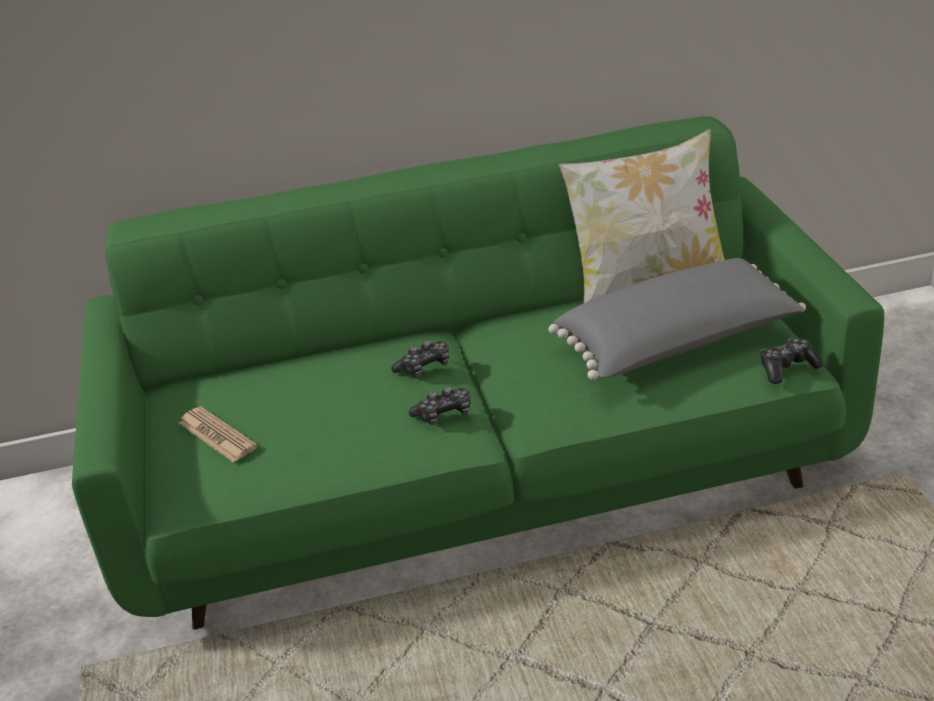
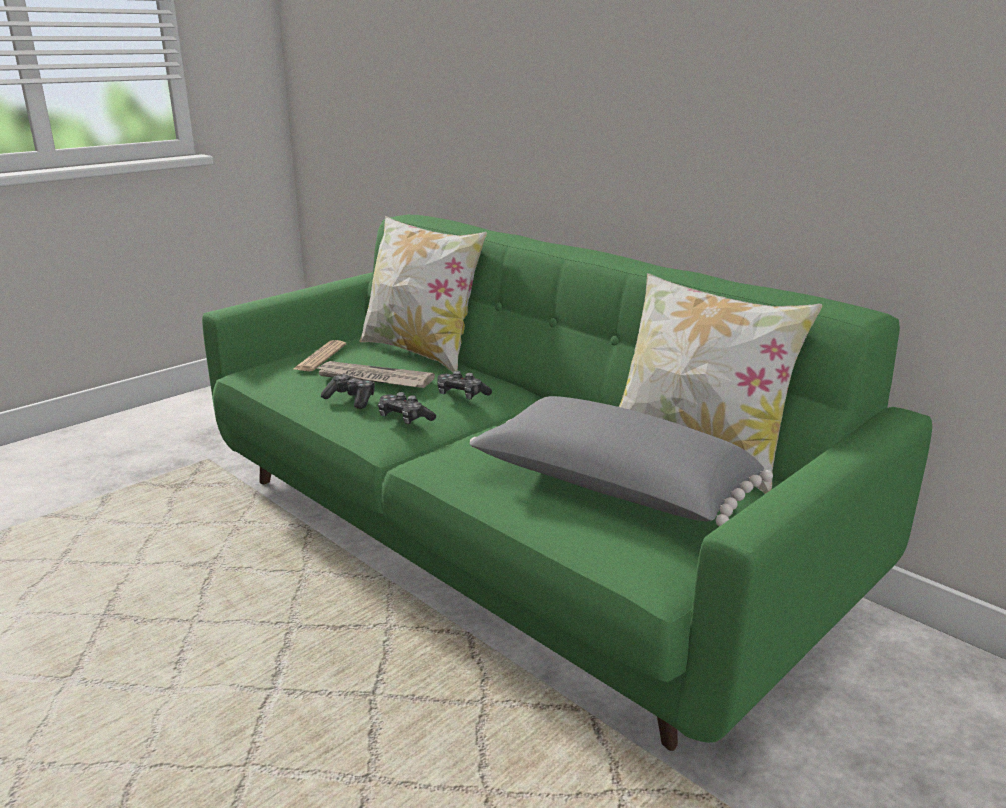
camera: 55 degrees right, 10 degrees down
(277, 365) = (421, 352): none -> pillow
(331, 410) = (373, 379): none -> newspaper
(787, 368) = (643, 565): game controller -> game controller (351, 399)

